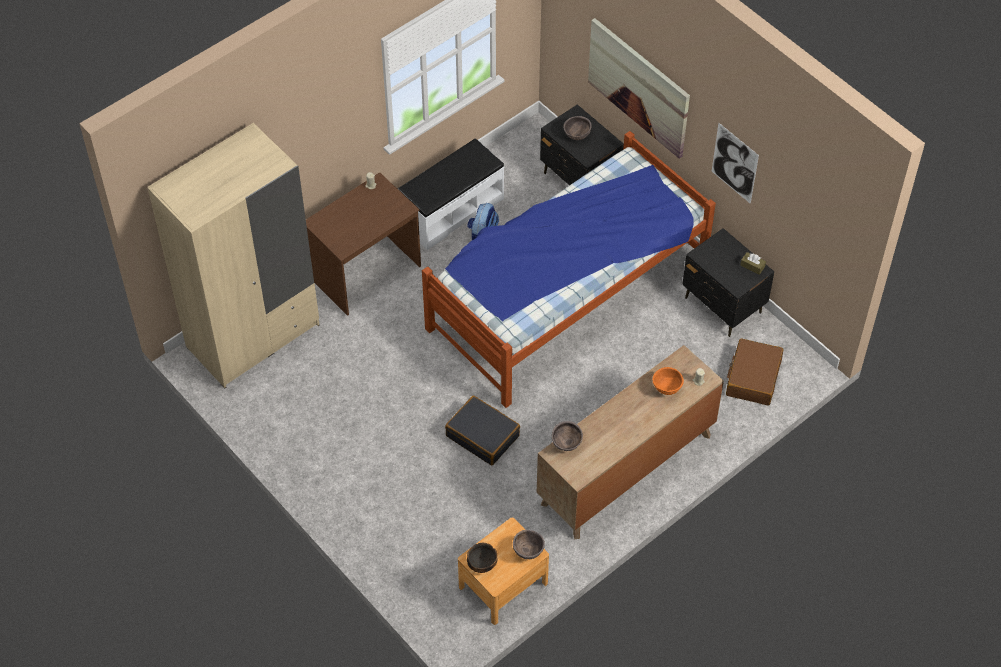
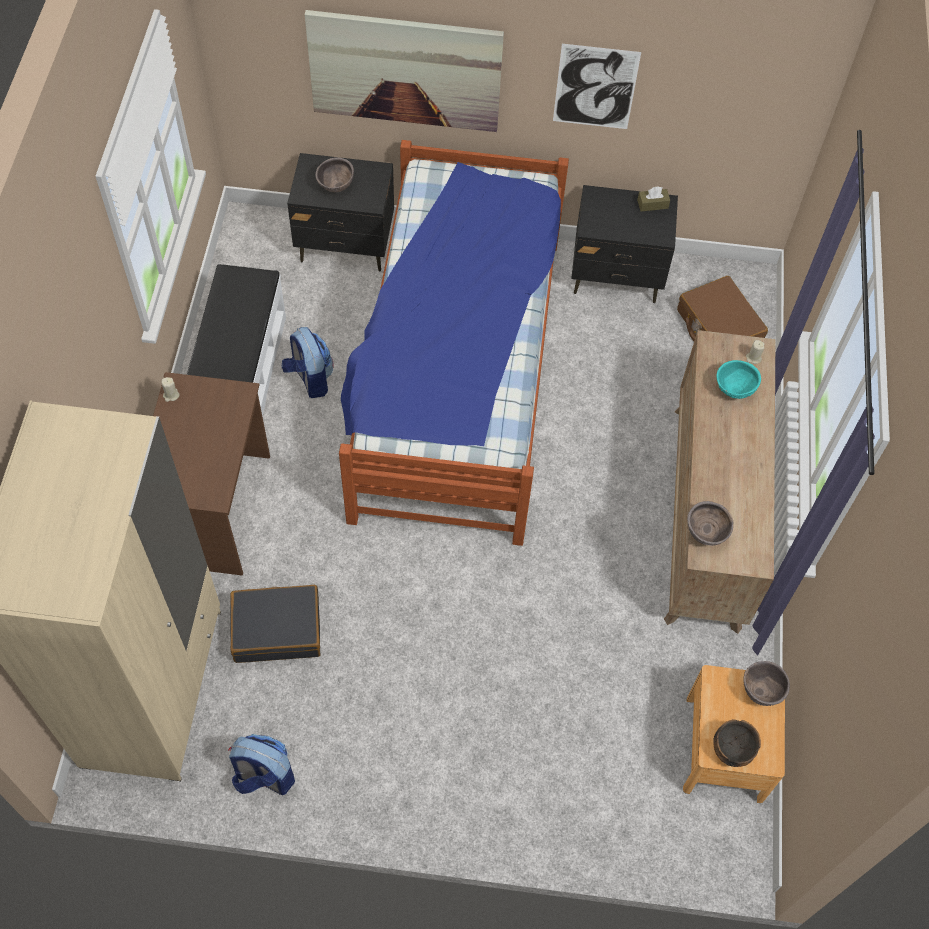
camera: 45 degrees left, 5 degrees up
(263, 416) = (264, 776): none -> backpack
(483, 435) = (531, 596): black suitcase -> black suitcase (277, 629)
(666, 389) = (733, 390): orange bowl -> turquoise bowl

